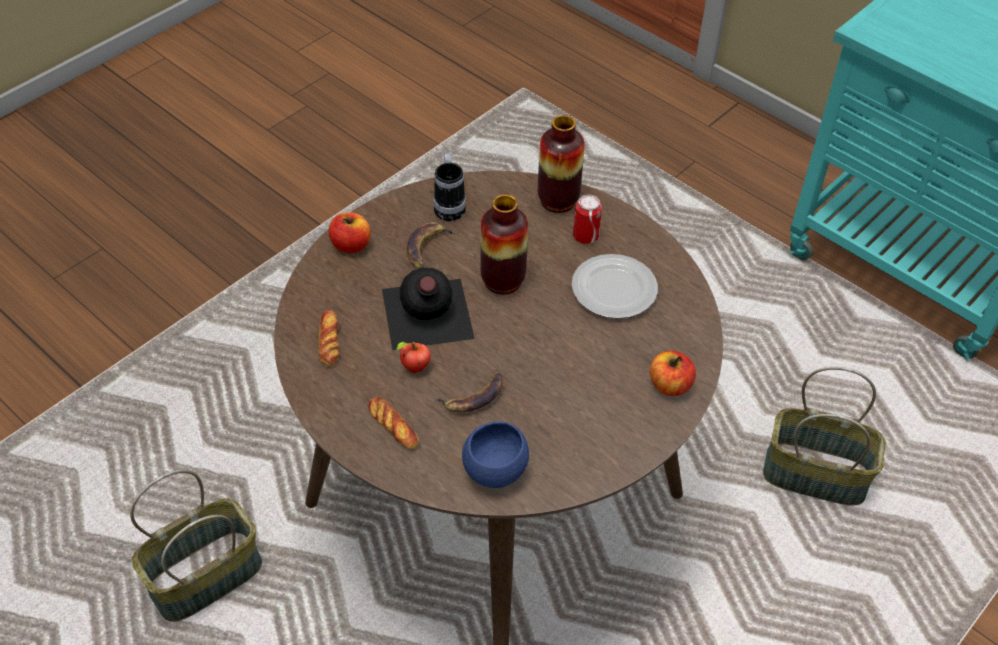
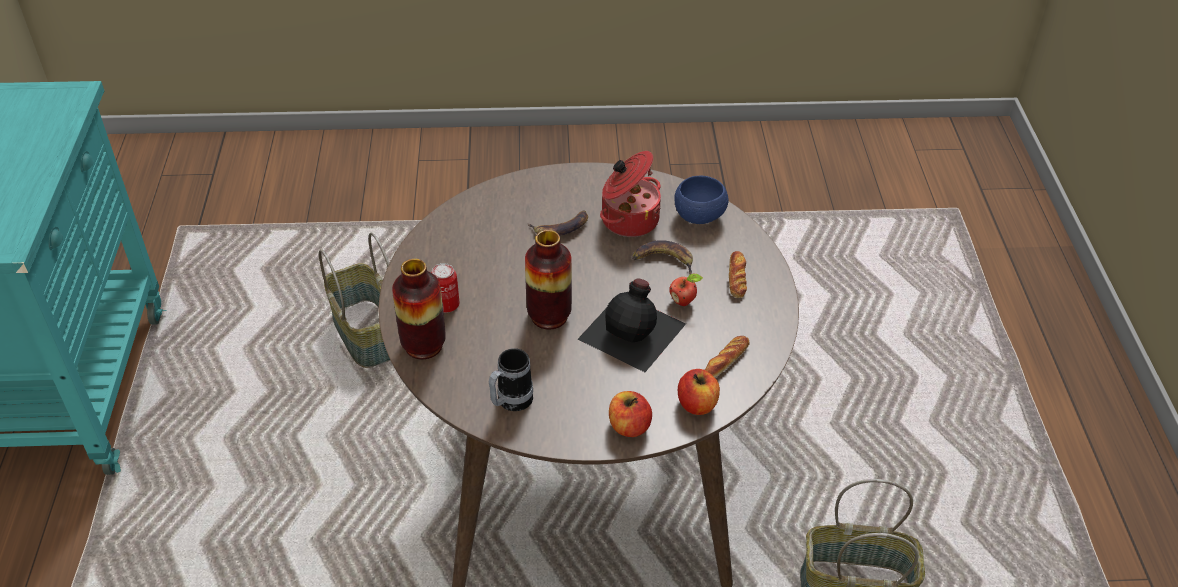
camera: 135 degrees left, 5 degrees down
(427, 248) = (572, 380): banana -> banana (561, 227)
(553, 416) = (628, 219): none -> cooking pot
(613, 290) = (485, 259): plate -> none
(669, 385) = (536, 189): apple -> apple (697, 404)

